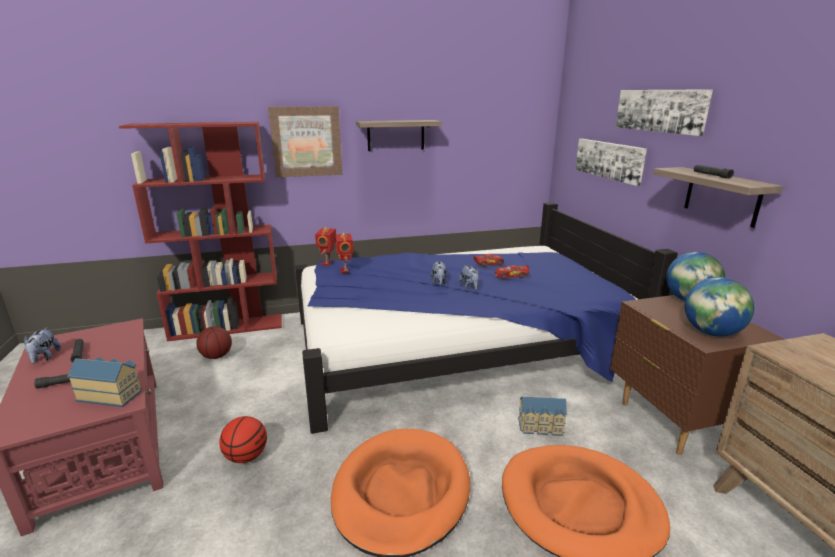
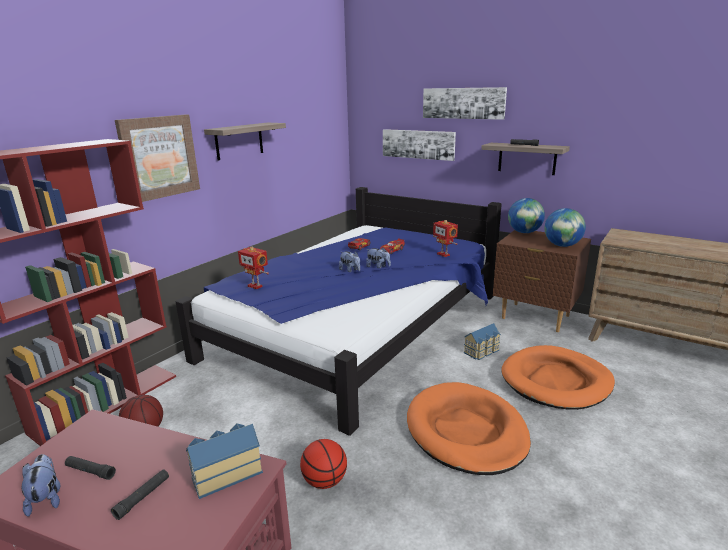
camera: 40 degrees left, 0 degrees up
(44, 357) = (46, 498): plush toy -> plush toy turned 150 degrees counterclockwise
(327, 263) = (222, 286): toy robot -> toy robot (444, 254)

